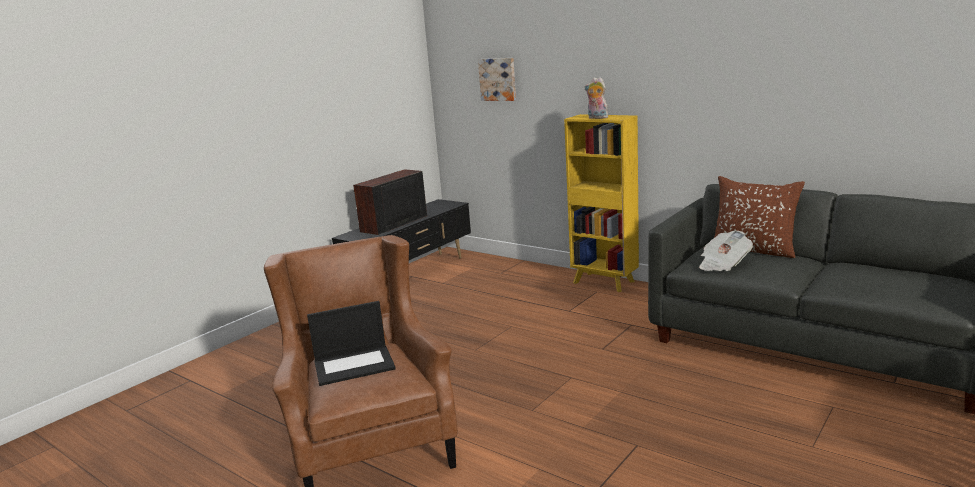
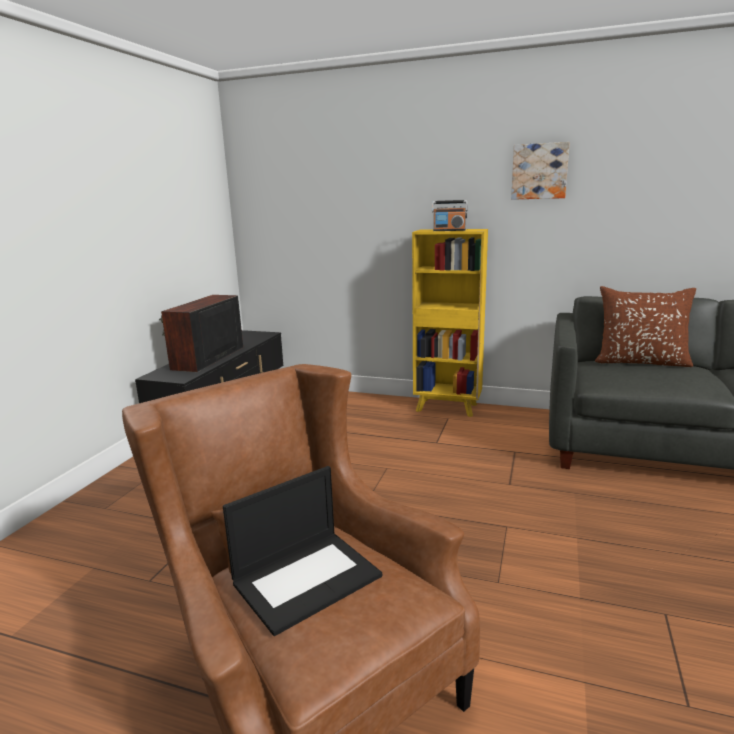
camera: 20 degrees left, 0 degrees up
(498, 79) = (318, 193): picture -> picture (539, 171)
(596, 118) = (449, 230): plush toy -> radio
(723, 265) = (632, 378): newspaper -> none

